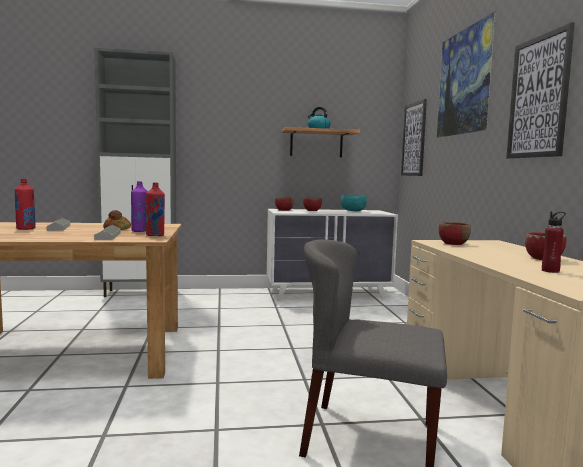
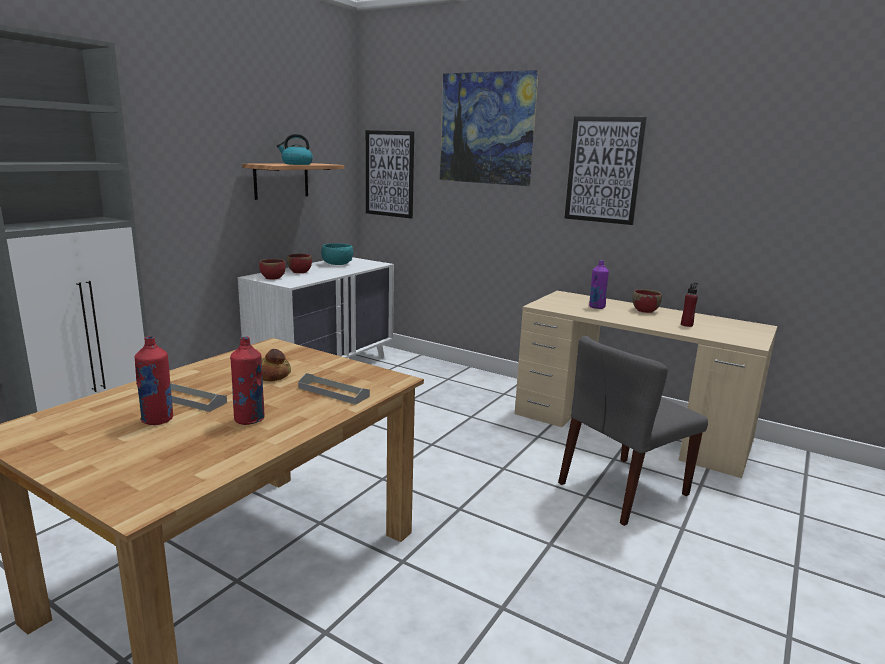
camera: 50 degrees left, 10 degrees up
(140, 231) = (314, 369): purple bottle -> purple bottle (596, 307)
(155, 235) = (366, 372): red bottle -> red bottle (249, 419)
(453, 243) = (560, 305): red bowl -> none

